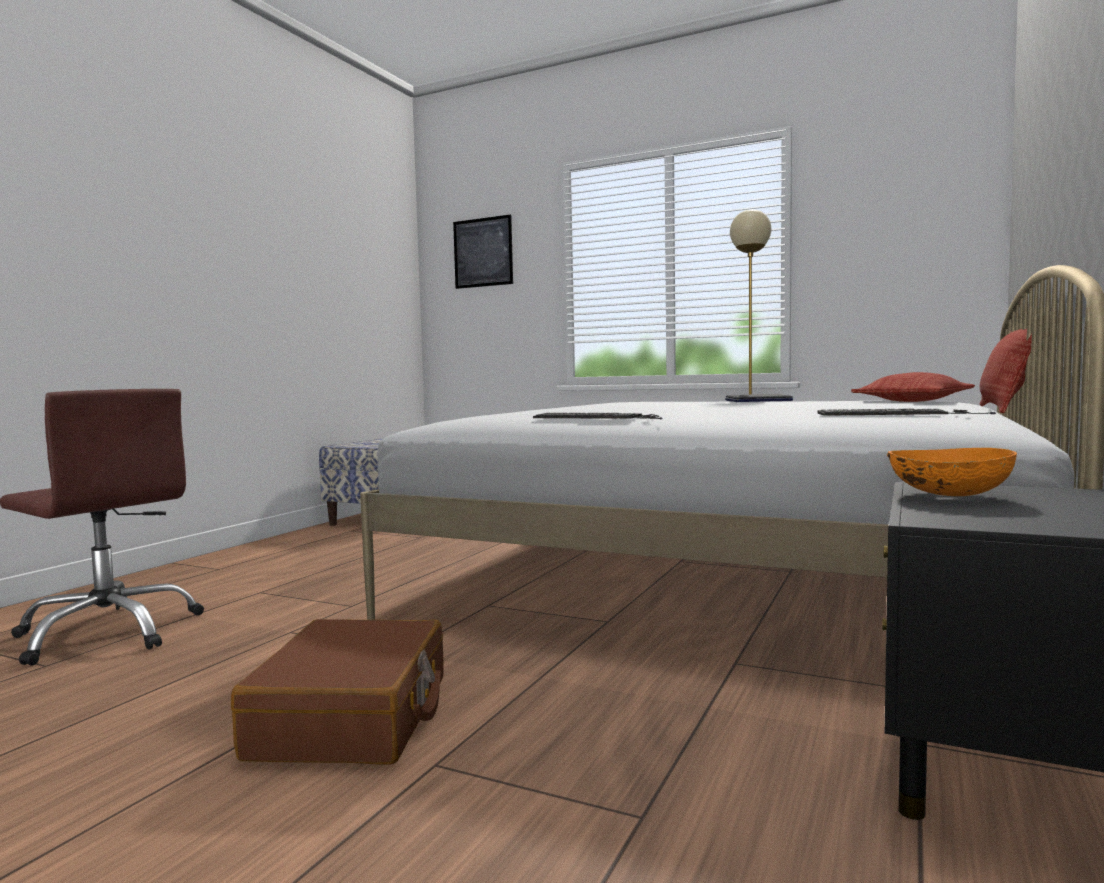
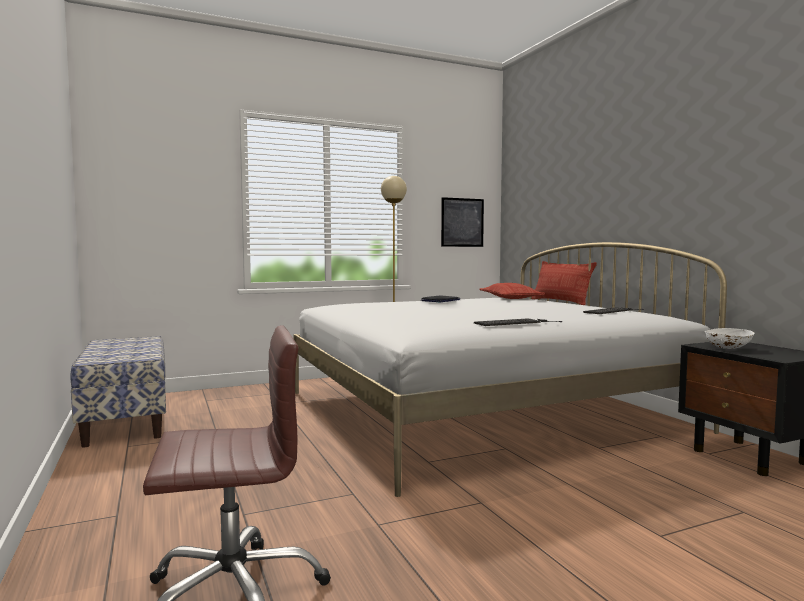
camera: 50 degrees left, 0 degrees up
(353, 717) = (575, 540): brown suitcase -> none
(483, 252) = (157, 170): picture -> picture (462, 222)
(949, 495) = (728, 348): orange bowl -> white bowl

